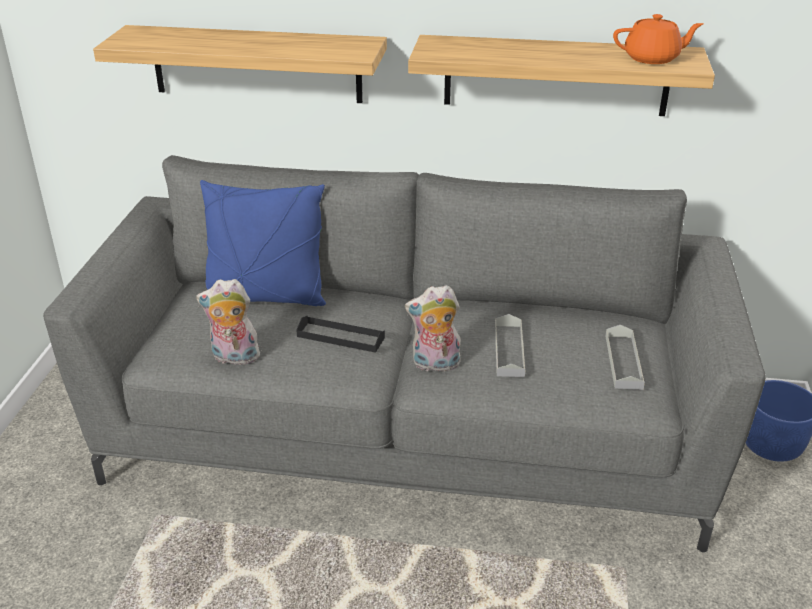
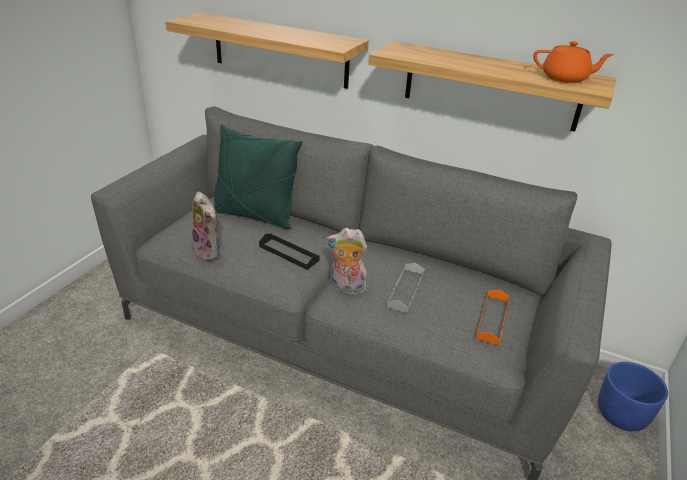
camera: 15 degrees right, 0 degrees up
(234, 358) = (209, 252): plush toy -> plush toy turned 150 degrees counterclockwise
(266, 297) = (254, 216): blue pillow -> green pillow
(623, 361) = (492, 319): grey tray -> orange tray

